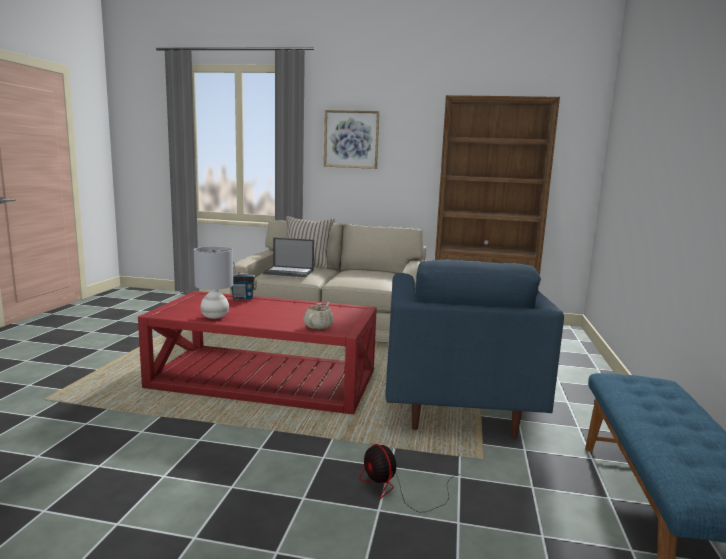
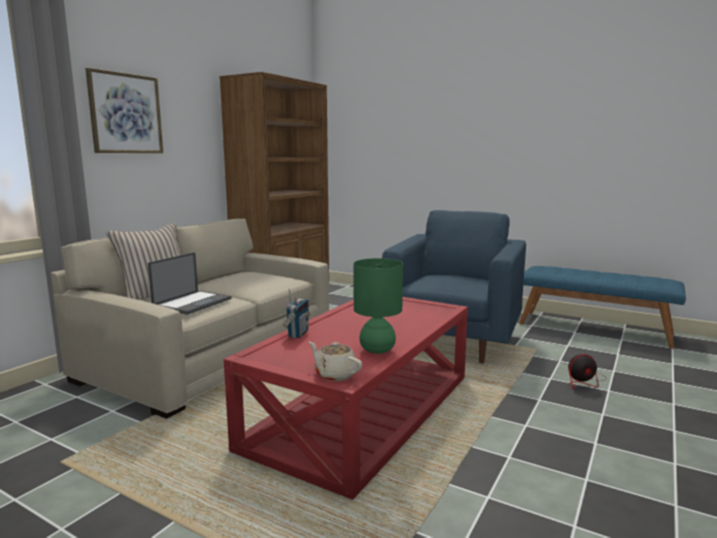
camera: 70 degrees left, 0 degrees up
(214, 316) = (377, 350): grey table lamp -> green table lamp
(319, 326) = (430, 313): beige teapot -> beige teapot (335, 374)
(457, 406) = (453, 341): blue armchair -> blue armchair turned 90 degrees counterclockwise

